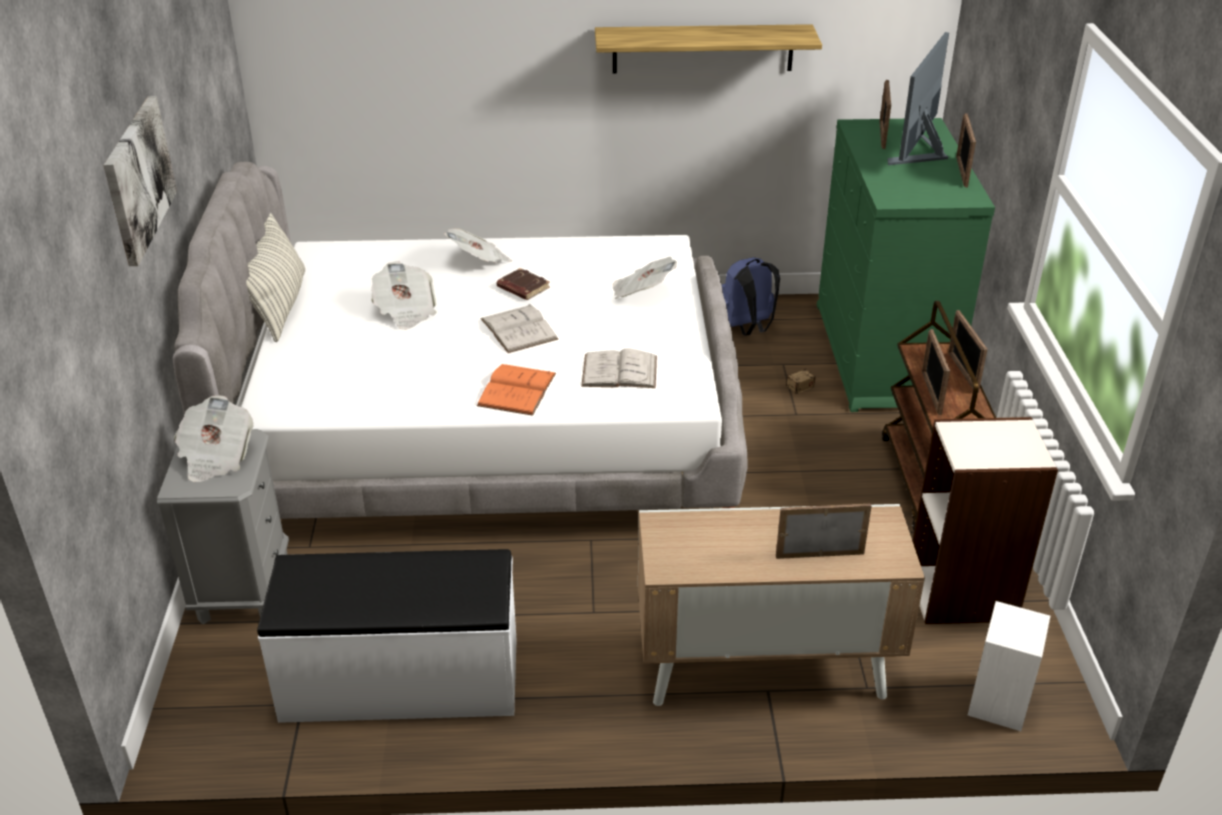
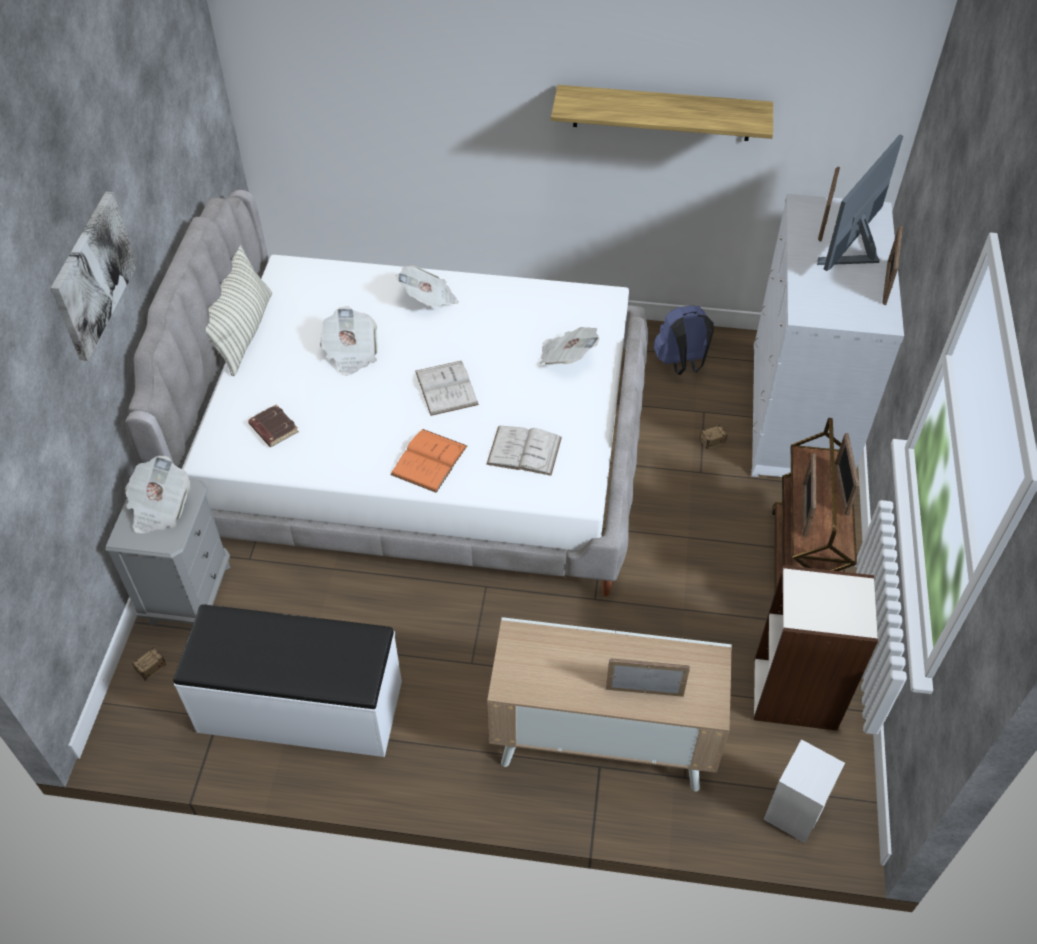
camera: 10 degrees right, 15 degrees up
(192, 678) = (136, 678): none -> storage box
(522, 288) = (460, 337): brown book -> brown book (273, 428)
(883, 354) = (801, 412): green dresser -> white dresser

